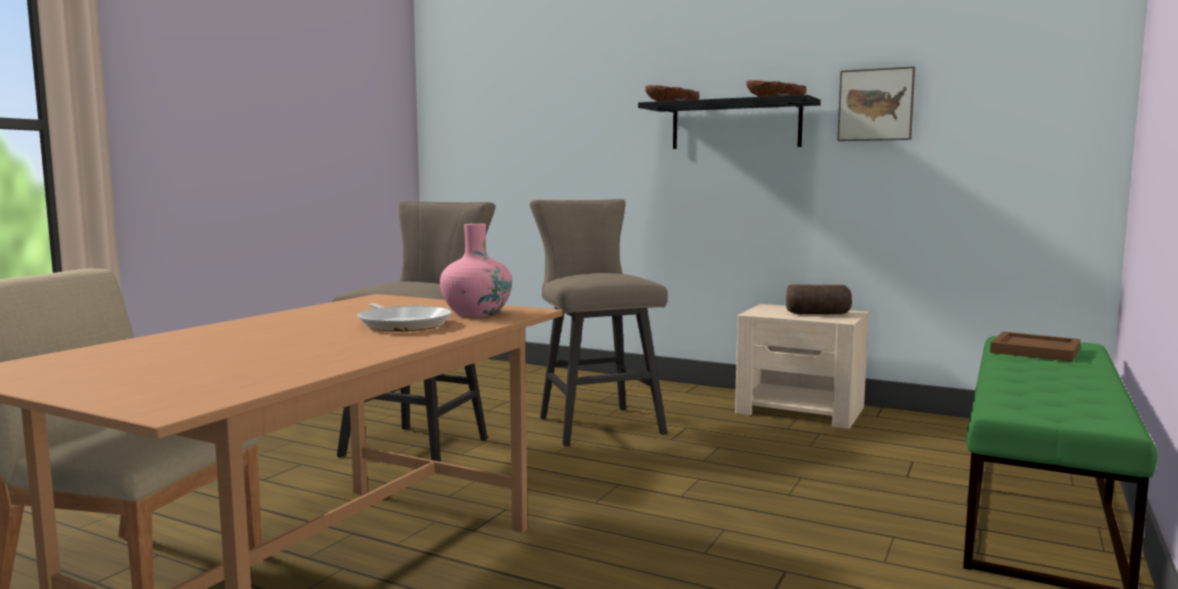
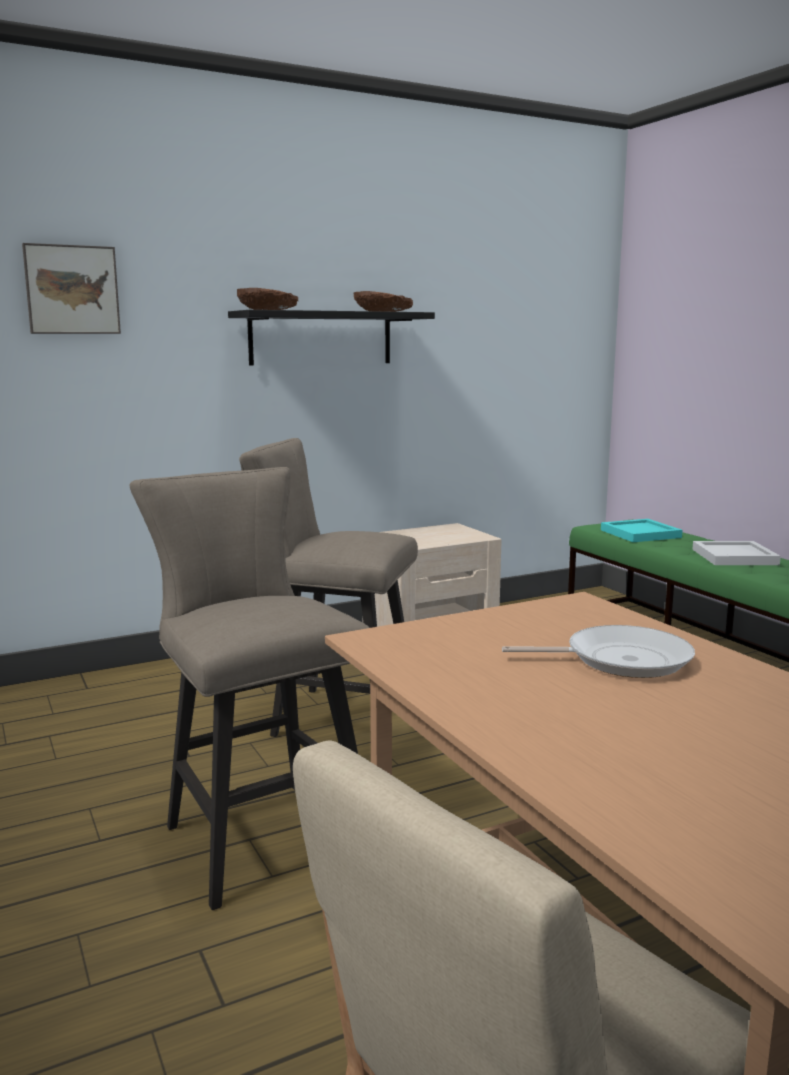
camera: 55 degrees left, 5 degrees up
(476, 313) = (575, 621): pink vase -> none
(818, 314) = (444, 534): bread -> none
(876, 105) = (452, 322): picture -> picture (72, 290)
(1034, 350) = (639, 533): brown tray -> turquoise tray
(1053, 381) = (733, 556): none -> white tray

